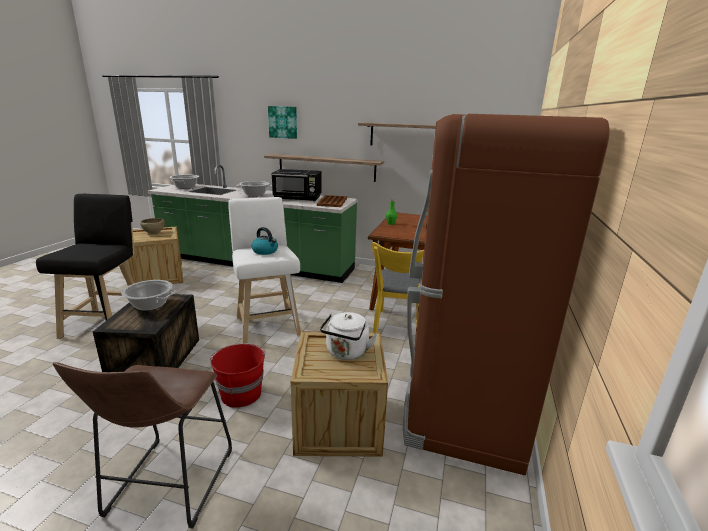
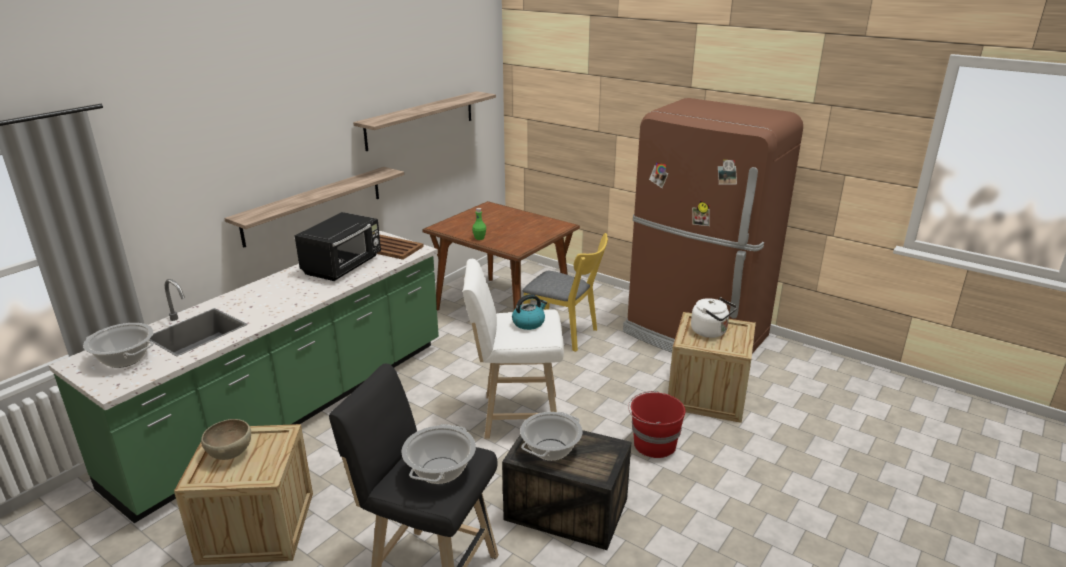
camera: 70 degrees left, 5 degrees up
(167, 487) = (769, 489): brown stool -> none
(254, 195) = (282, 295): cooking pot -> cooking pot (440, 471)
(283, 122) = (234, 157): picture -> none

